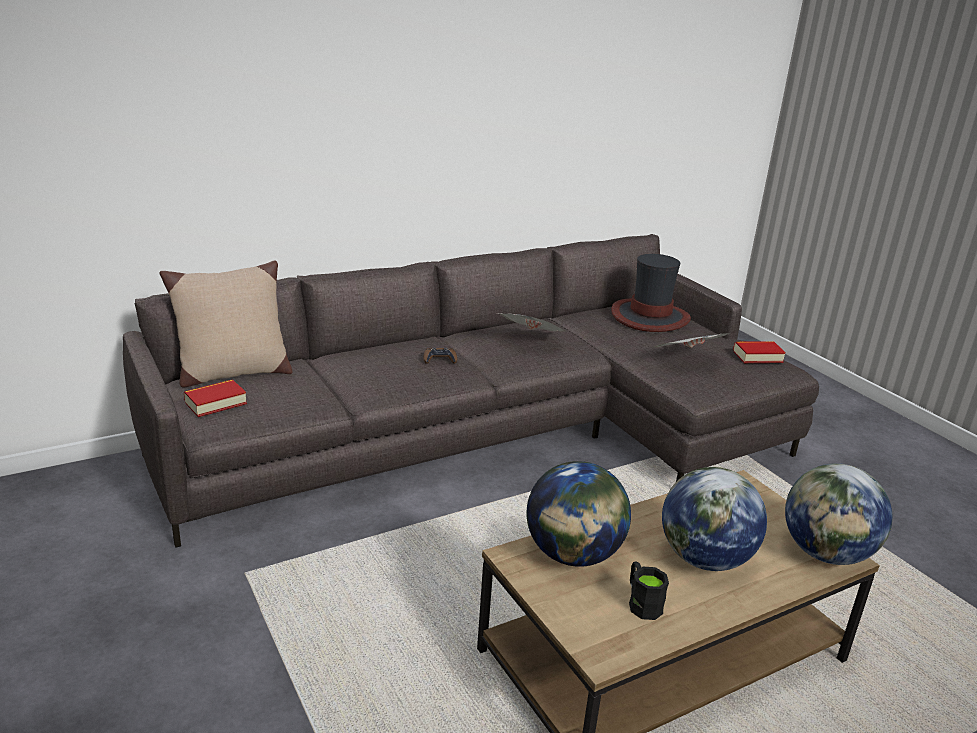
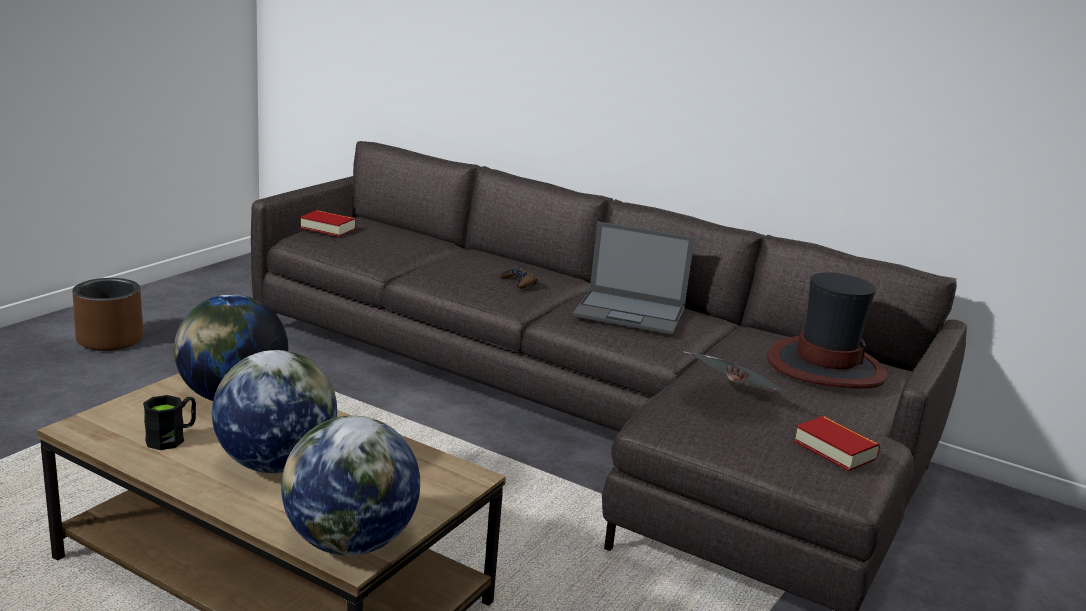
camera: 60 degrees right, 5 degrees down
(90, 667) = (110, 340): none -> brown planter
(232, 373) = (385, 225): beige pillow -> none
(531, 340) = (631, 312): newspaper -> laptop

